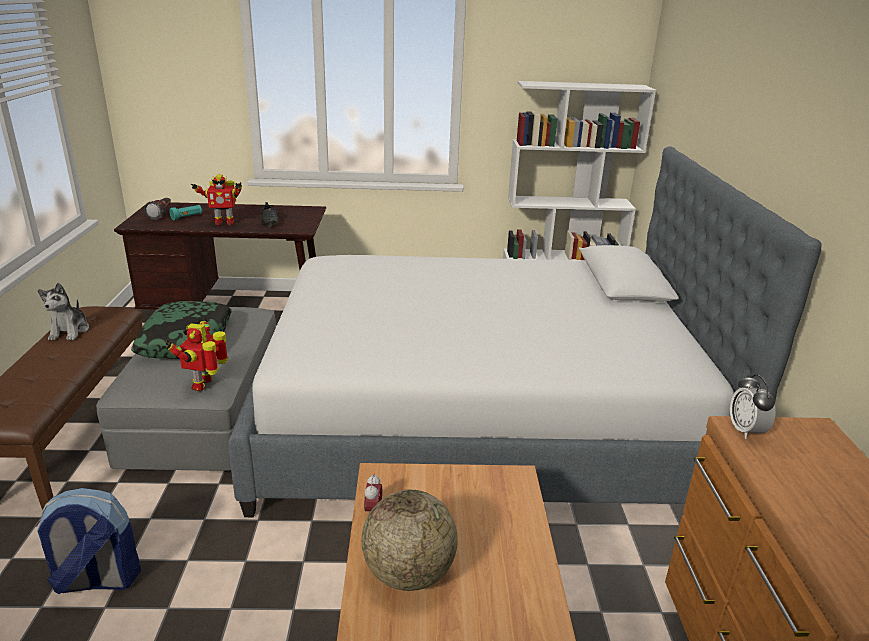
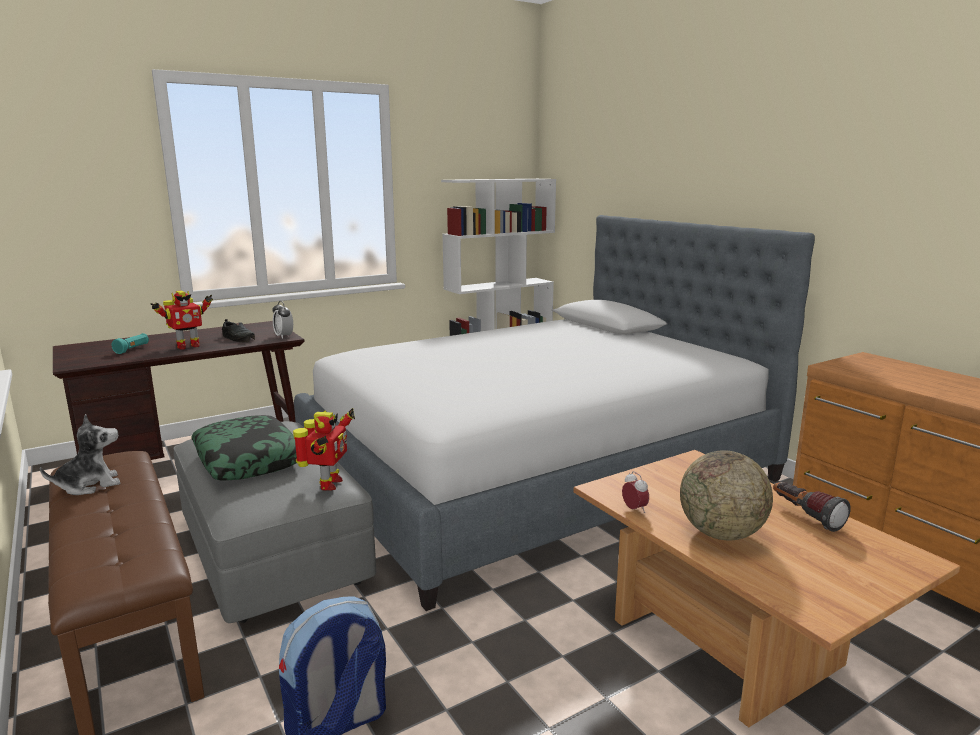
camera: 30 degrees left, 10 degrees down
(70, 331) = (89, 485): plush toy -> plush toy turned 90 degrees counterclockwise
(162, 214) = (94, 352): flashlight -> flashlight (805, 516)
(205, 384) = (328, 484): toy robot -> toy robot turned 150 degrees counterclockwise
(746, 431) = (839, 366): alarm clock -> alarm clock (284, 336)

